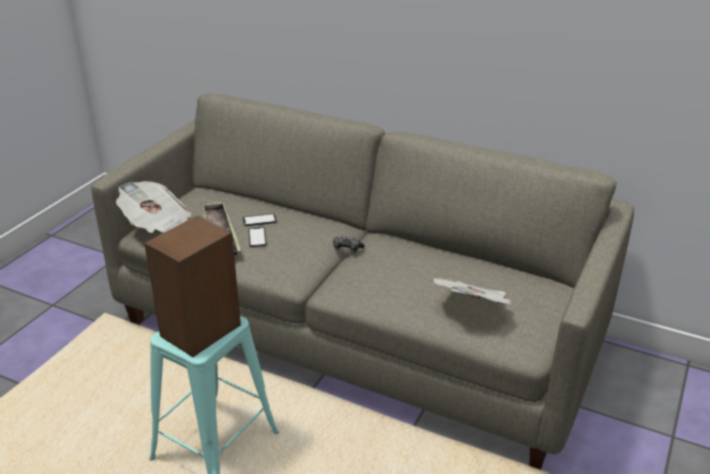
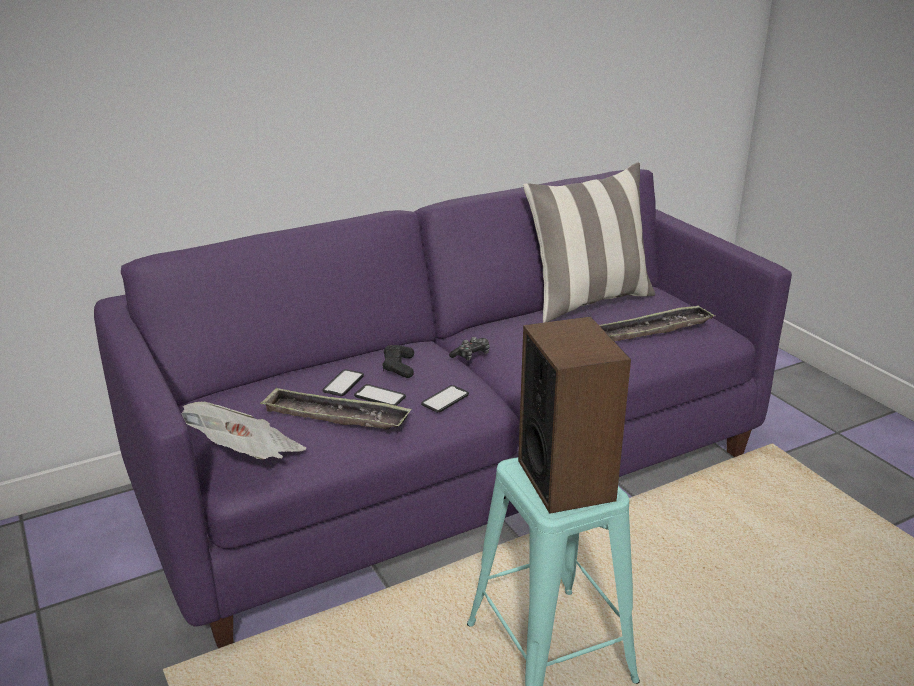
camera: 55 degrees left, 5 degrees down
(278, 260) = (445, 399): none -> phone
(299, 229) = (398, 367): none -> black game controller
(355, 332) = (458, 472): grey sofa -> purple sofa
(474, 308) = (652, 330): newspaper -> tray
(487, 264) = (588, 301): none -> pillow

